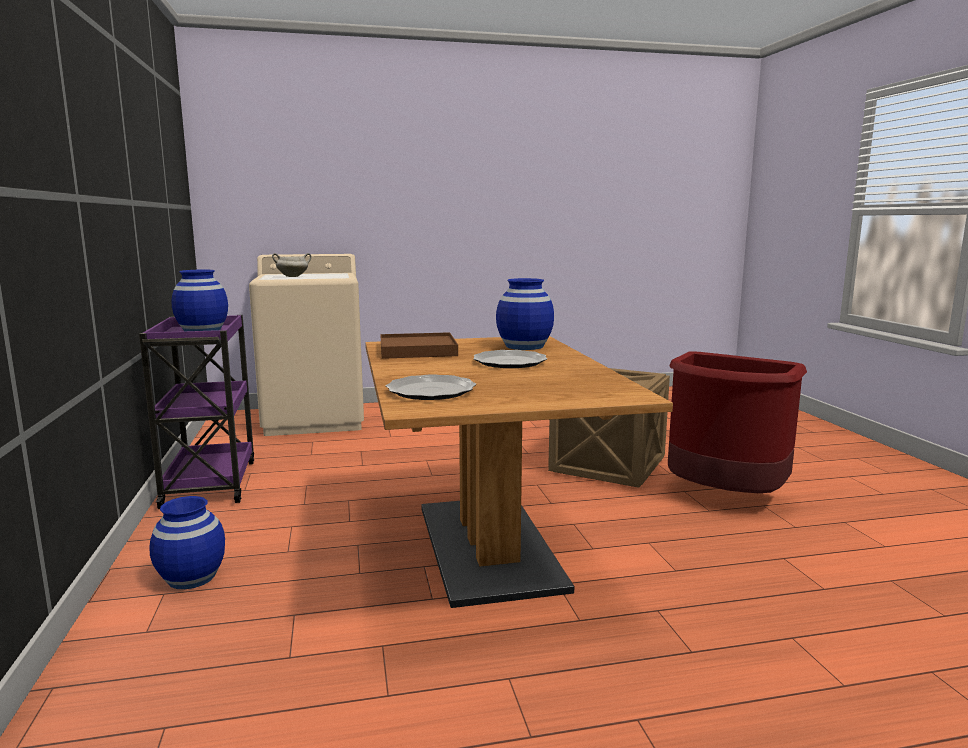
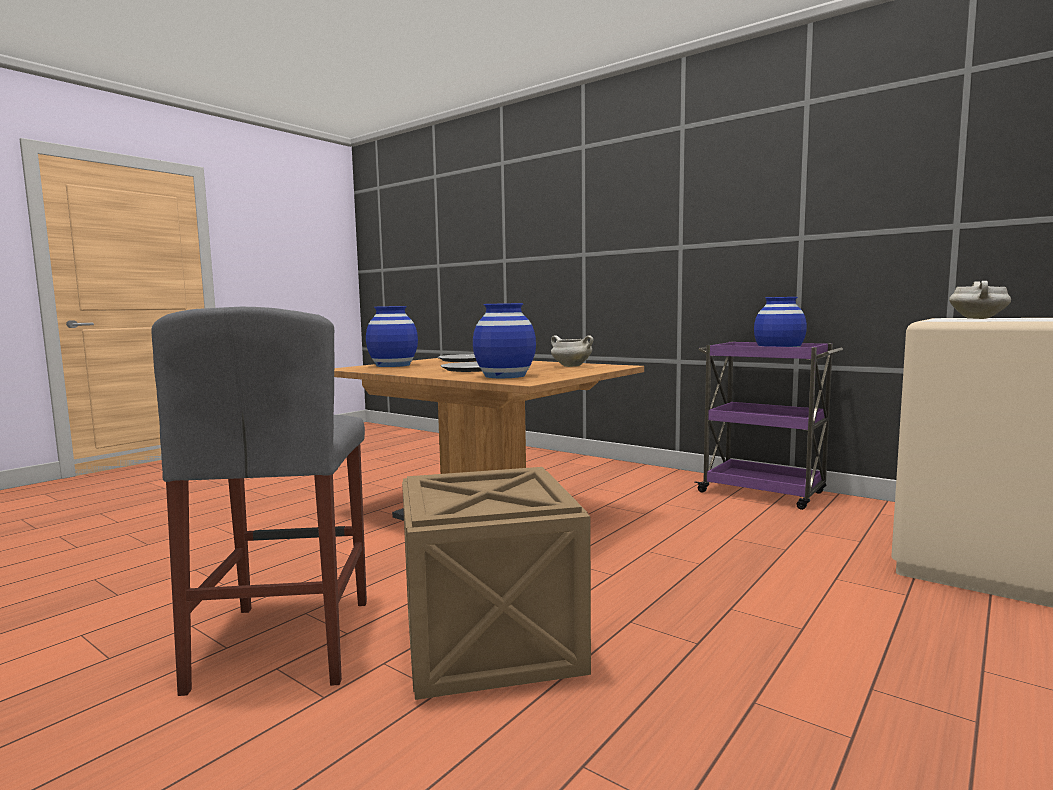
camera: 140 degrees right, 5 degrees down
(192, 577) = (601, 471): blue vase -> blue vase (392, 365)
(418, 350) = (570, 366): brown tray -> white cooking pot
(724, 497) = (285, 642): red trash can -> grey stool

